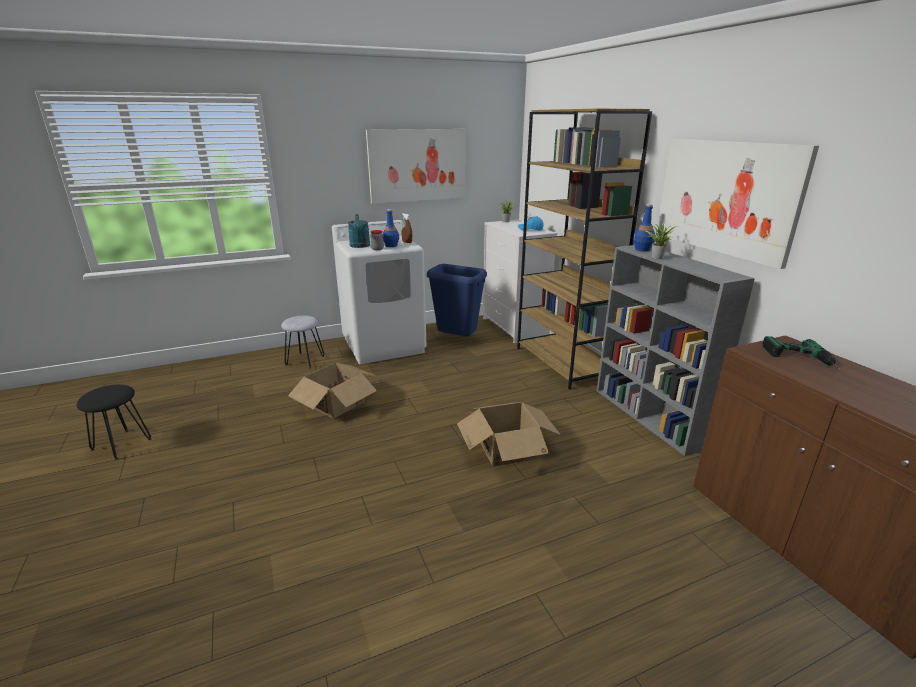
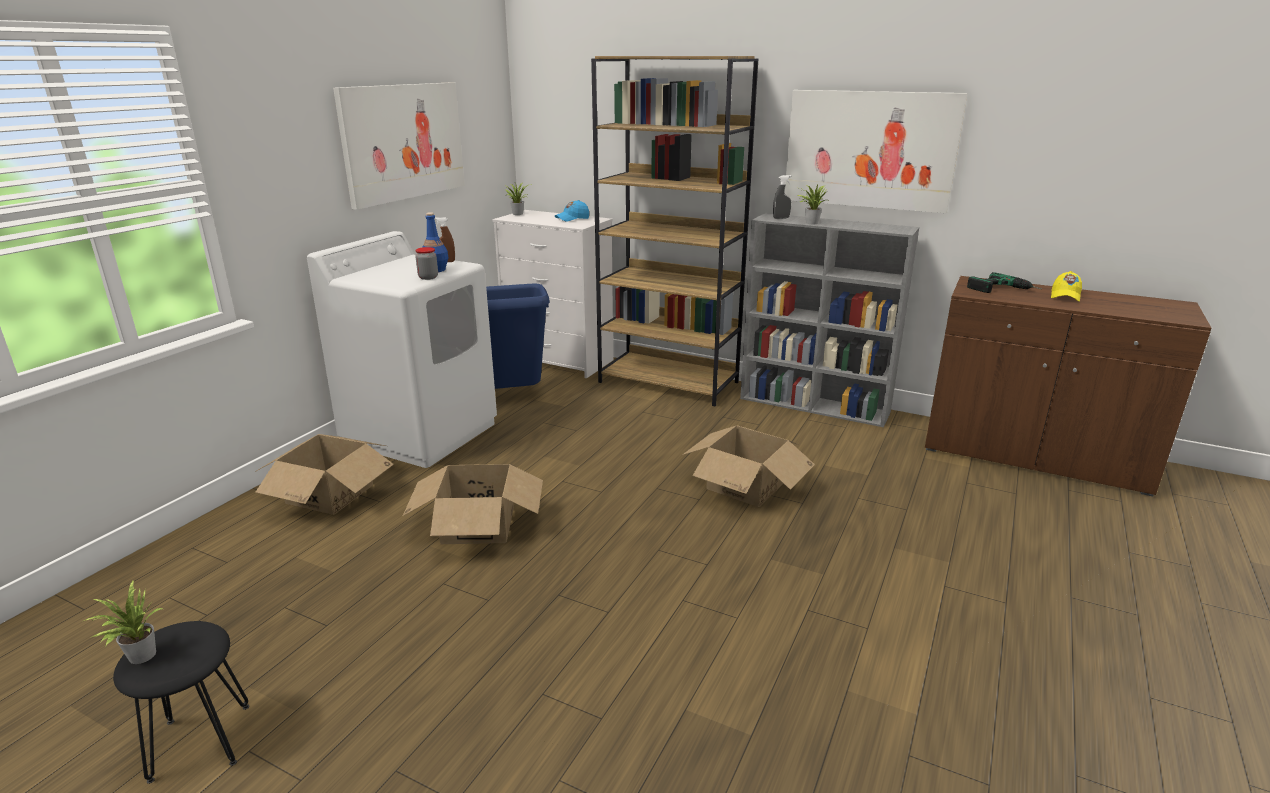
camera: 40 degrees left, 0 degrees up
(94, 391) = (138, 656): none -> potted plant
(305, 360) = (330, 494): grey stool -> cardboard box
(360, 246) = (390, 279): turquoise watering can -> none
(642, 249) = (781, 218): blue bottle -> grey spray bottle
(866, 385) = (1065, 296): none -> yellow cap

